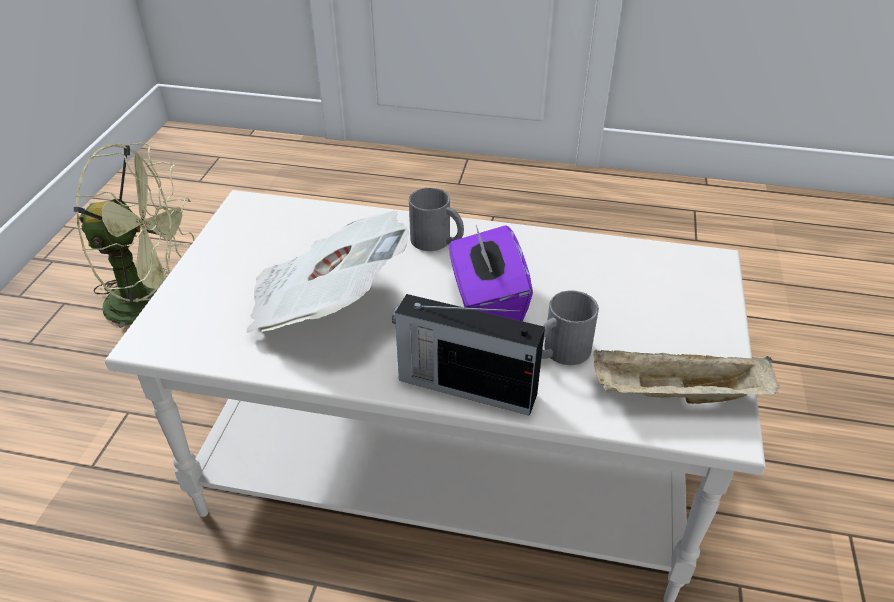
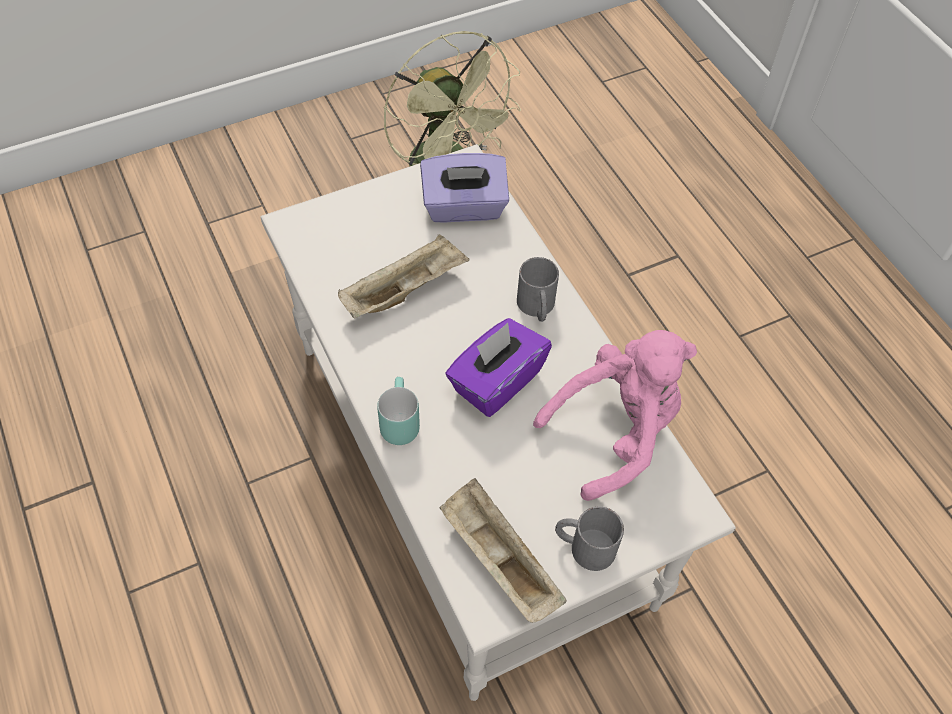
camera: 50 degrees right, 15 degrees up
(286, 228) = (464, 207): none -> purple tissue box
(325, 305) = (405, 290): newspaper -> beige tray
(464, 386) = (397, 421): radio -> turquoise mug
(559, 352) = (480, 460): grey mug -> grey mug (584, 546)
(602, 263) = (615, 432): none -> pink plush toy

